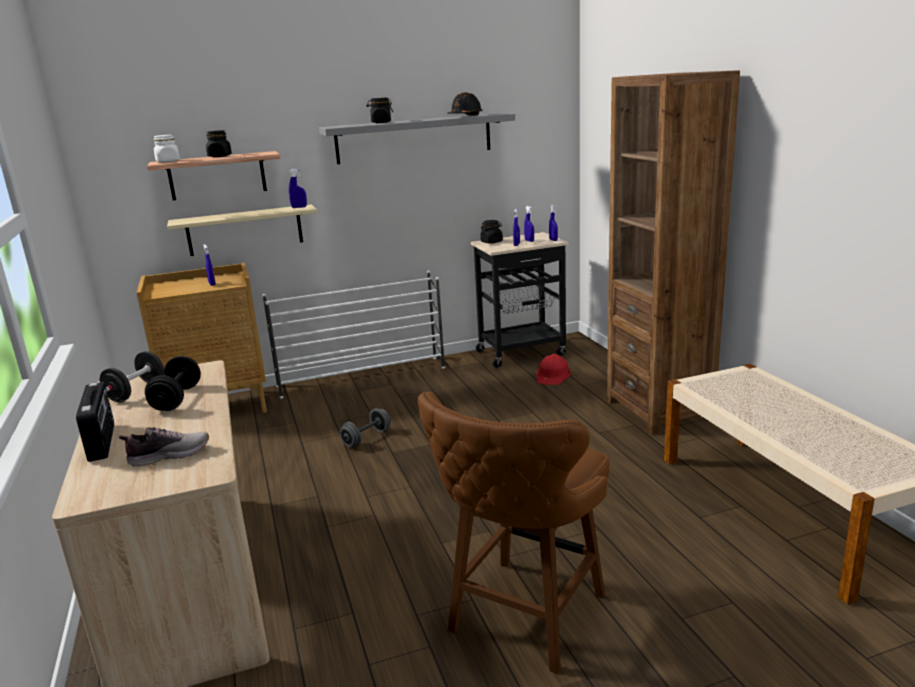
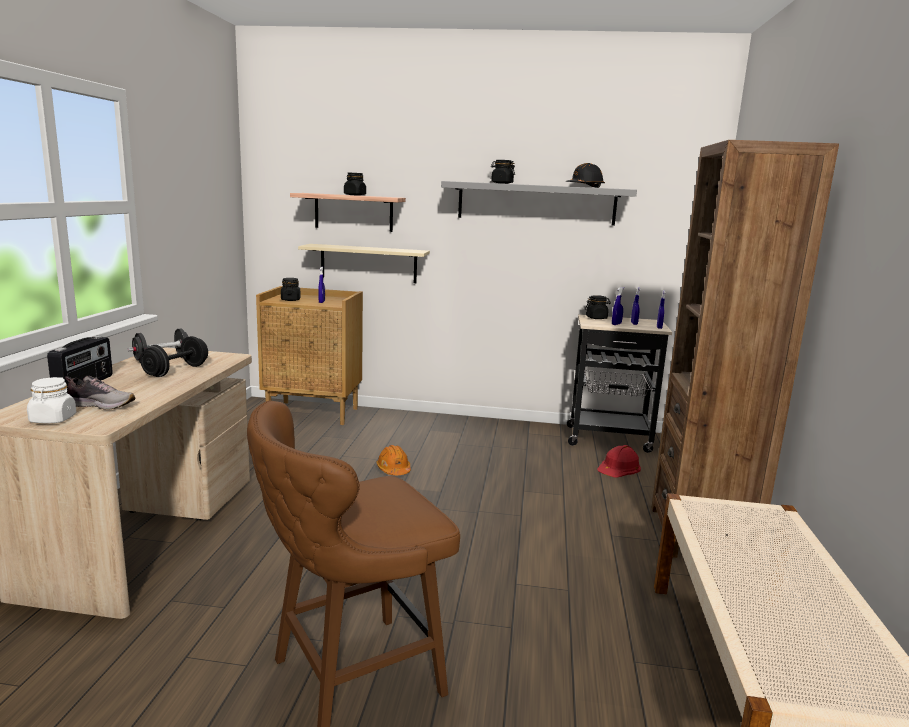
camera: 25 degrees right, 5 degrees down
(168, 161) = (312, 193): white jar -> white jar (53, 419)
(173, 289) = (290, 299): none -> black jar
(299, 207) = (414, 250): blue spray bottle -> none
(363, 377) = (445, 420): white shoe rack -> none
(366, 438) = (393, 469): grey dumbbell -> orange hard hat

